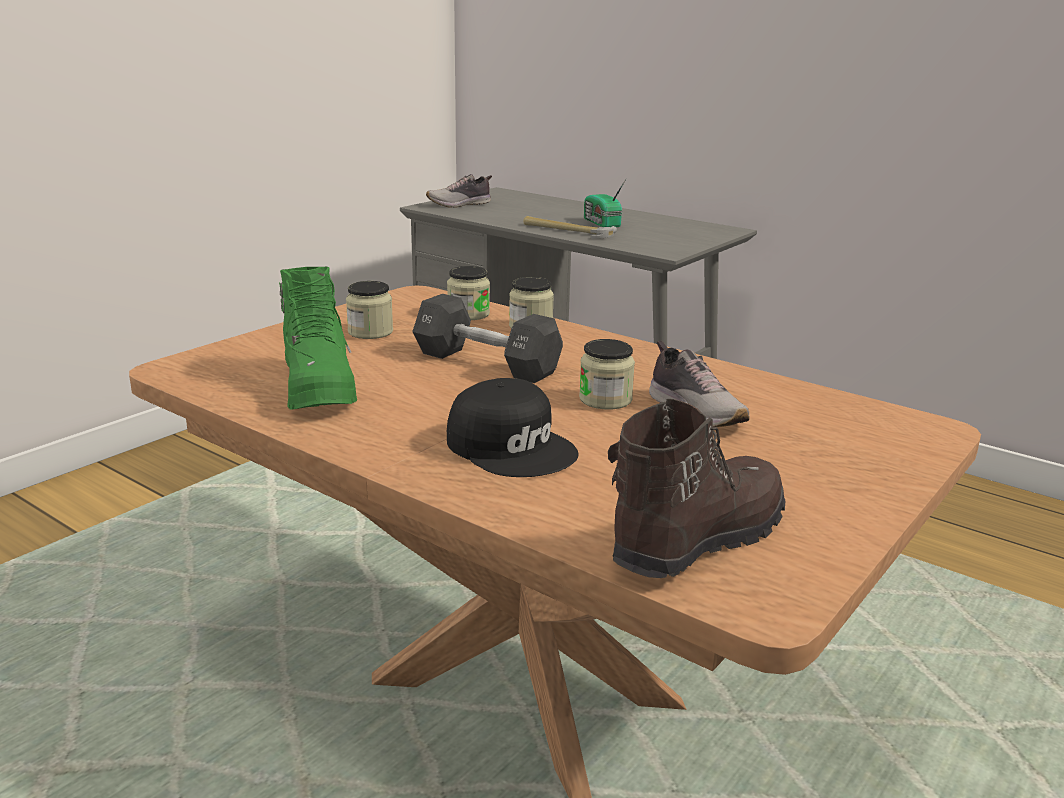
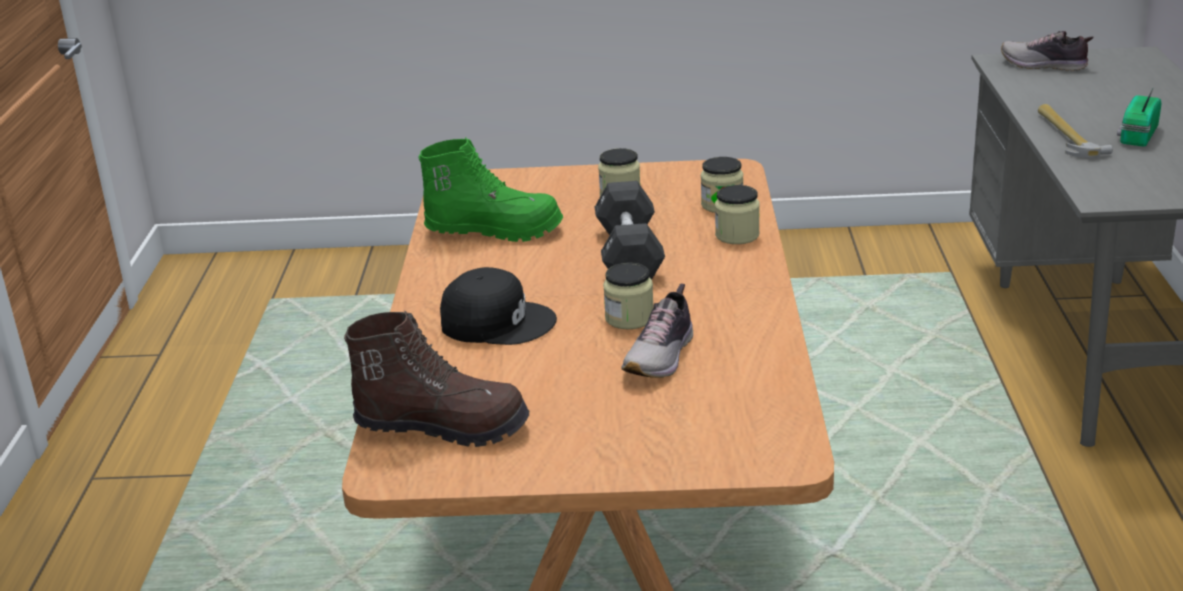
camera: 55 degrees right, 5 degrees up
(319, 388) = (494, 230): green boot -> green boot turned 120 degrees counterclockwise
(512, 446) = (497, 321): black cap -> black cap turned 90 degrees counterclockwise

